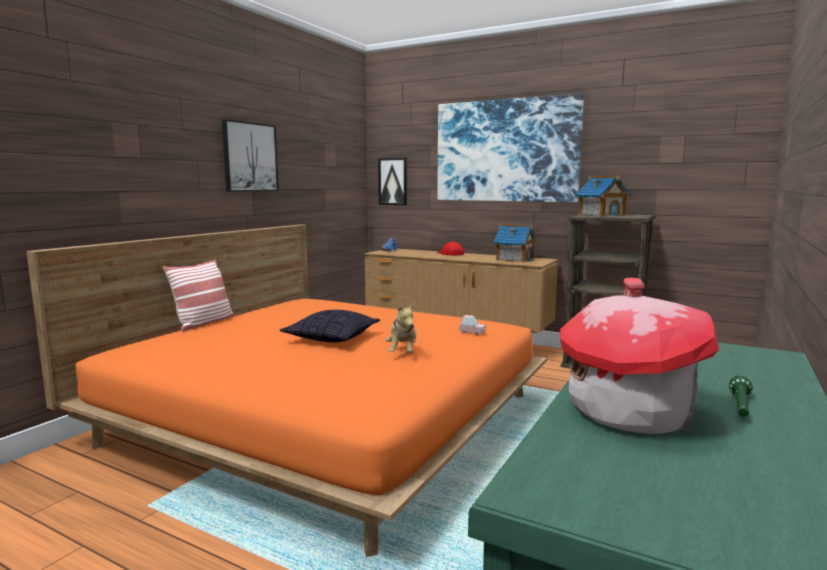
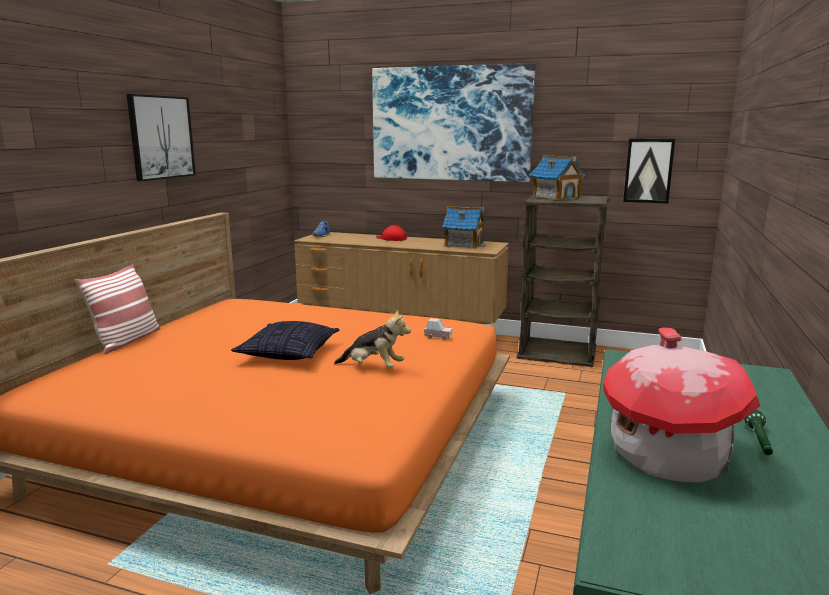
camera: 10 degrees left, 5 degrees up
(393, 181) = (321, 155): picture -> picture (648, 170)
(402, 352) = (373, 367): plush toy -> plush toy turned 60 degrees counterclockwise

